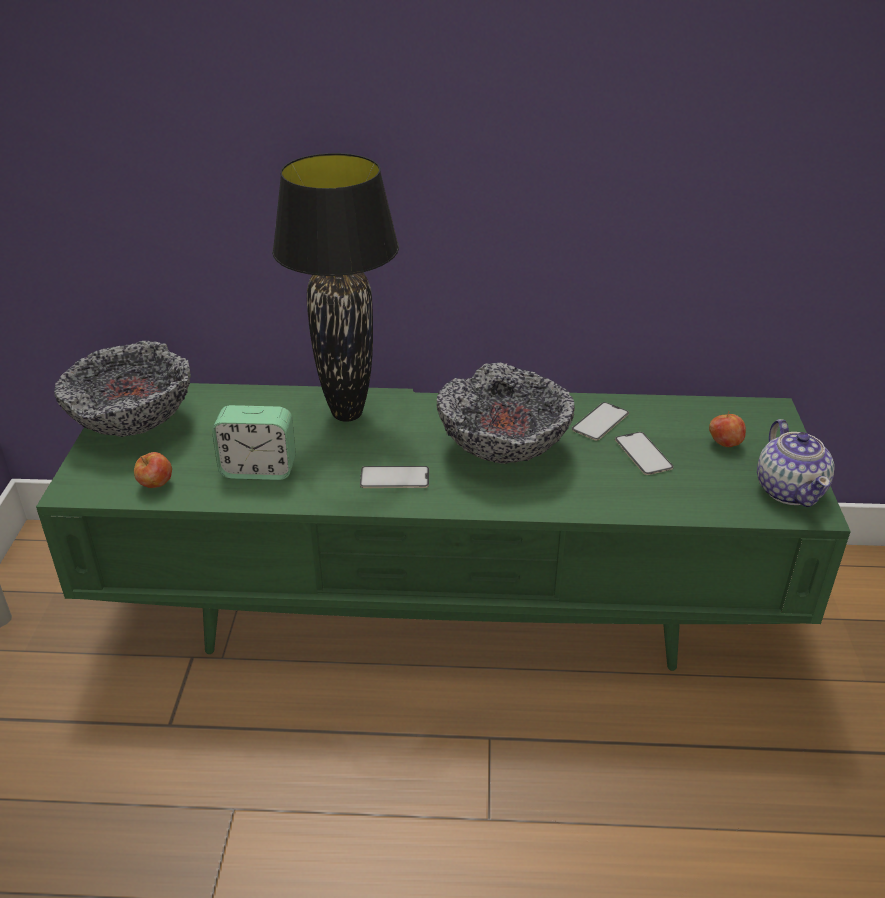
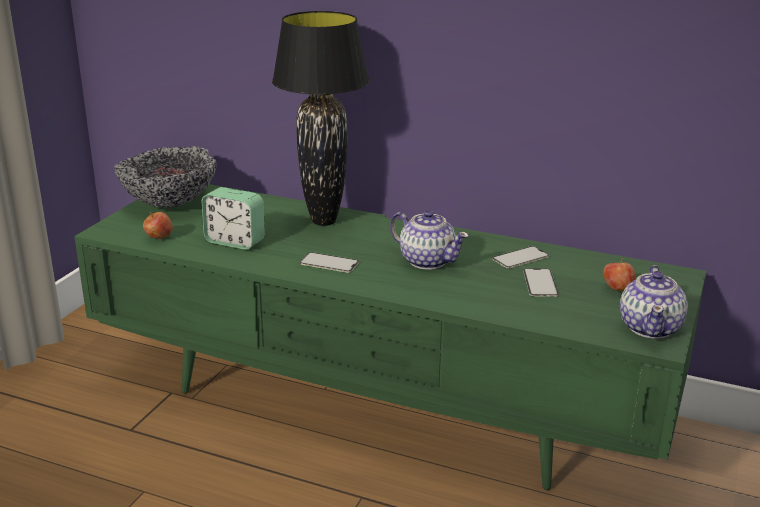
camera: 20 degrees right, 10 degrees down
(503, 448) = (427, 260): bowl -> teapot

